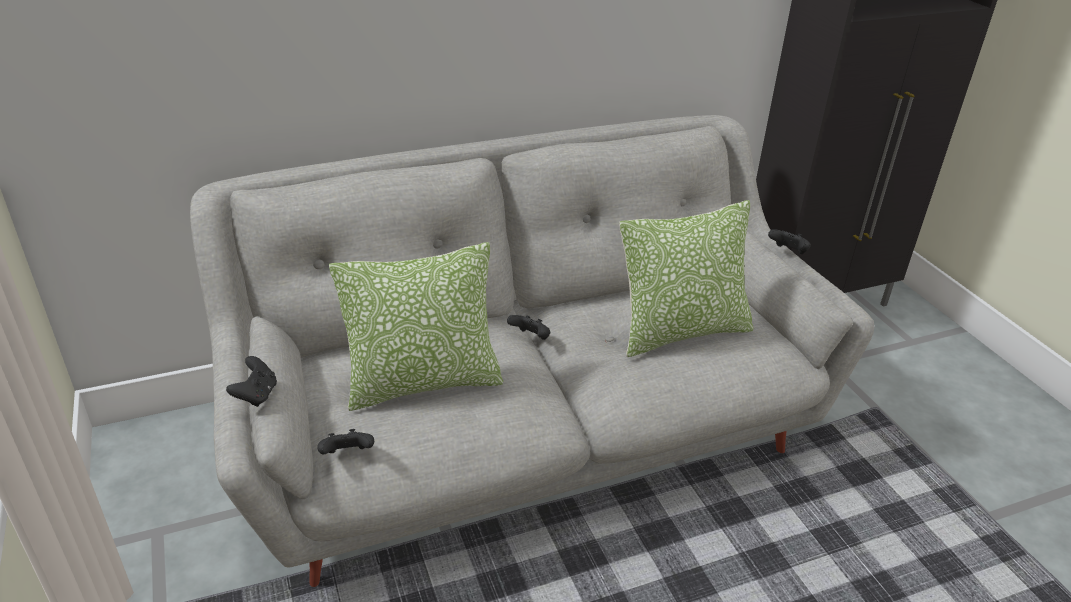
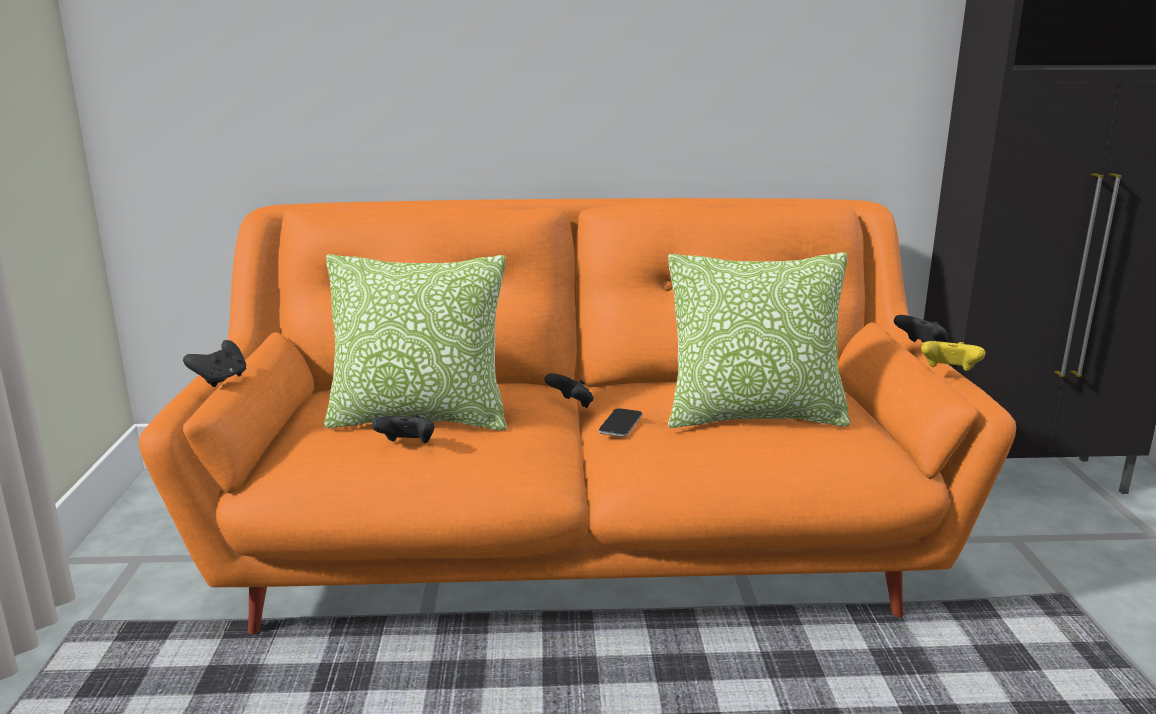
camera: 20 degrees right, 15 degrees down
(347, 455) = (292, 458): black game controller -> black game controller (407, 446)
(530, 433) = (578, 544): grey sofa -> orange sofa
(583, 355) = (620, 424): none -> phone
(820, 281) = (949, 371): none -> yellow game controller

